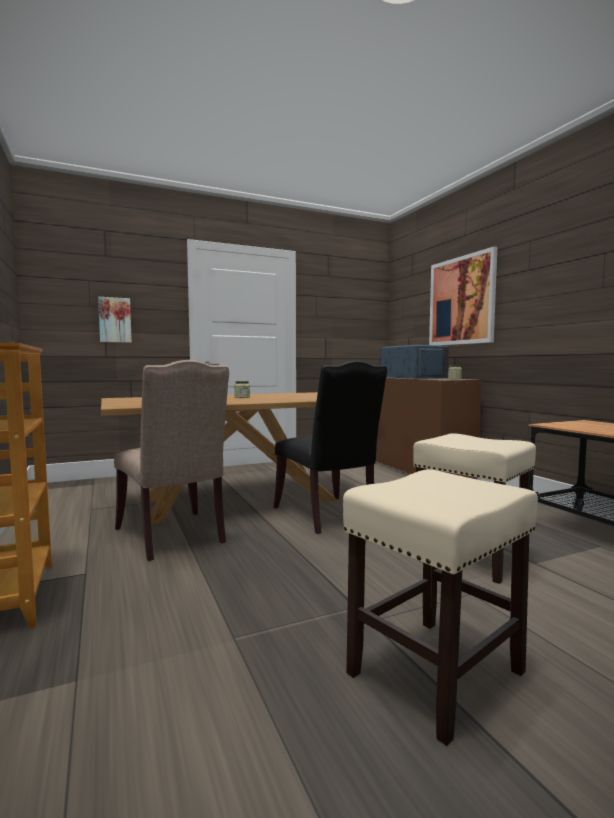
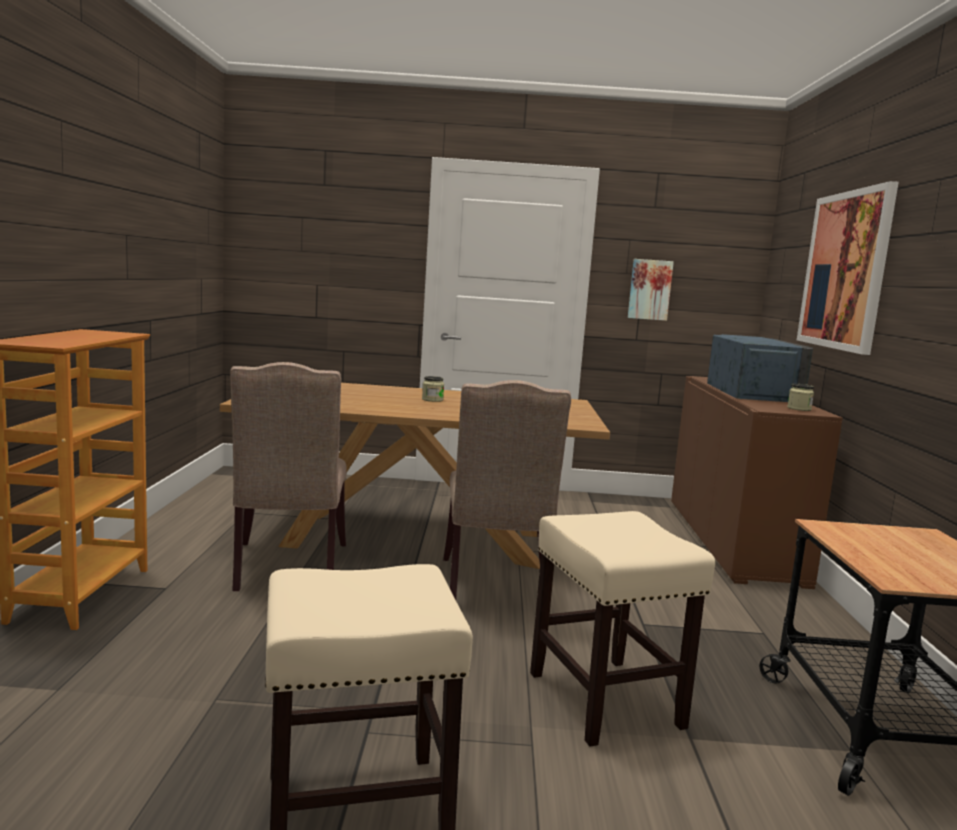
camera: 25 degrees right, 5 degrees up
(115, 320) = (329, 270): picture -> picture (649, 289)
(328, 516) = (496, 588): black chair -> beige chair

